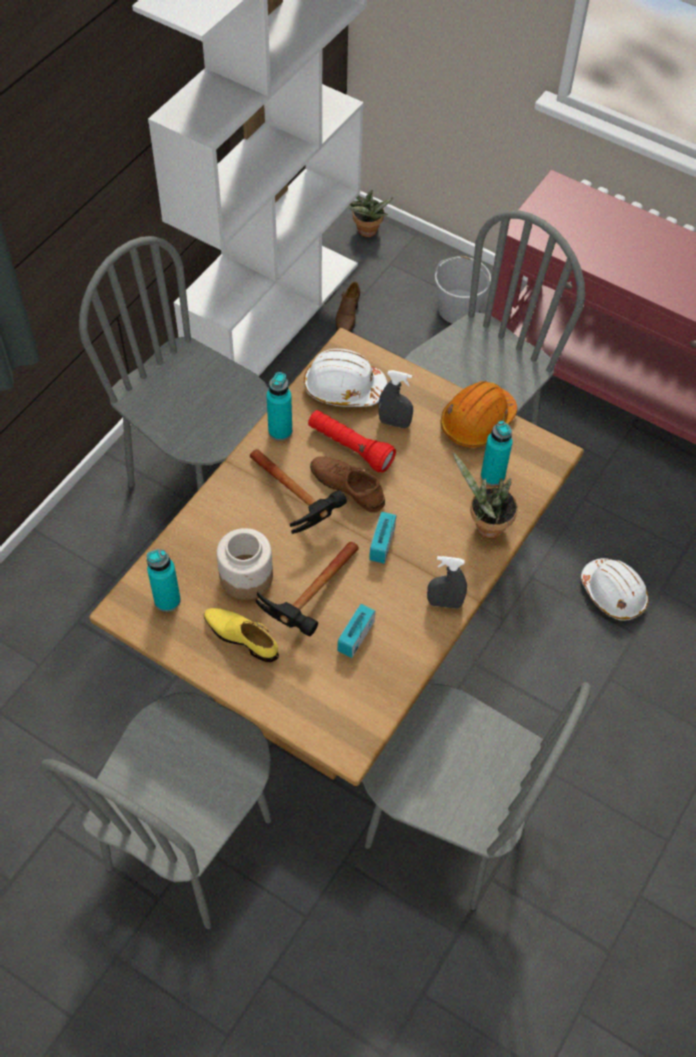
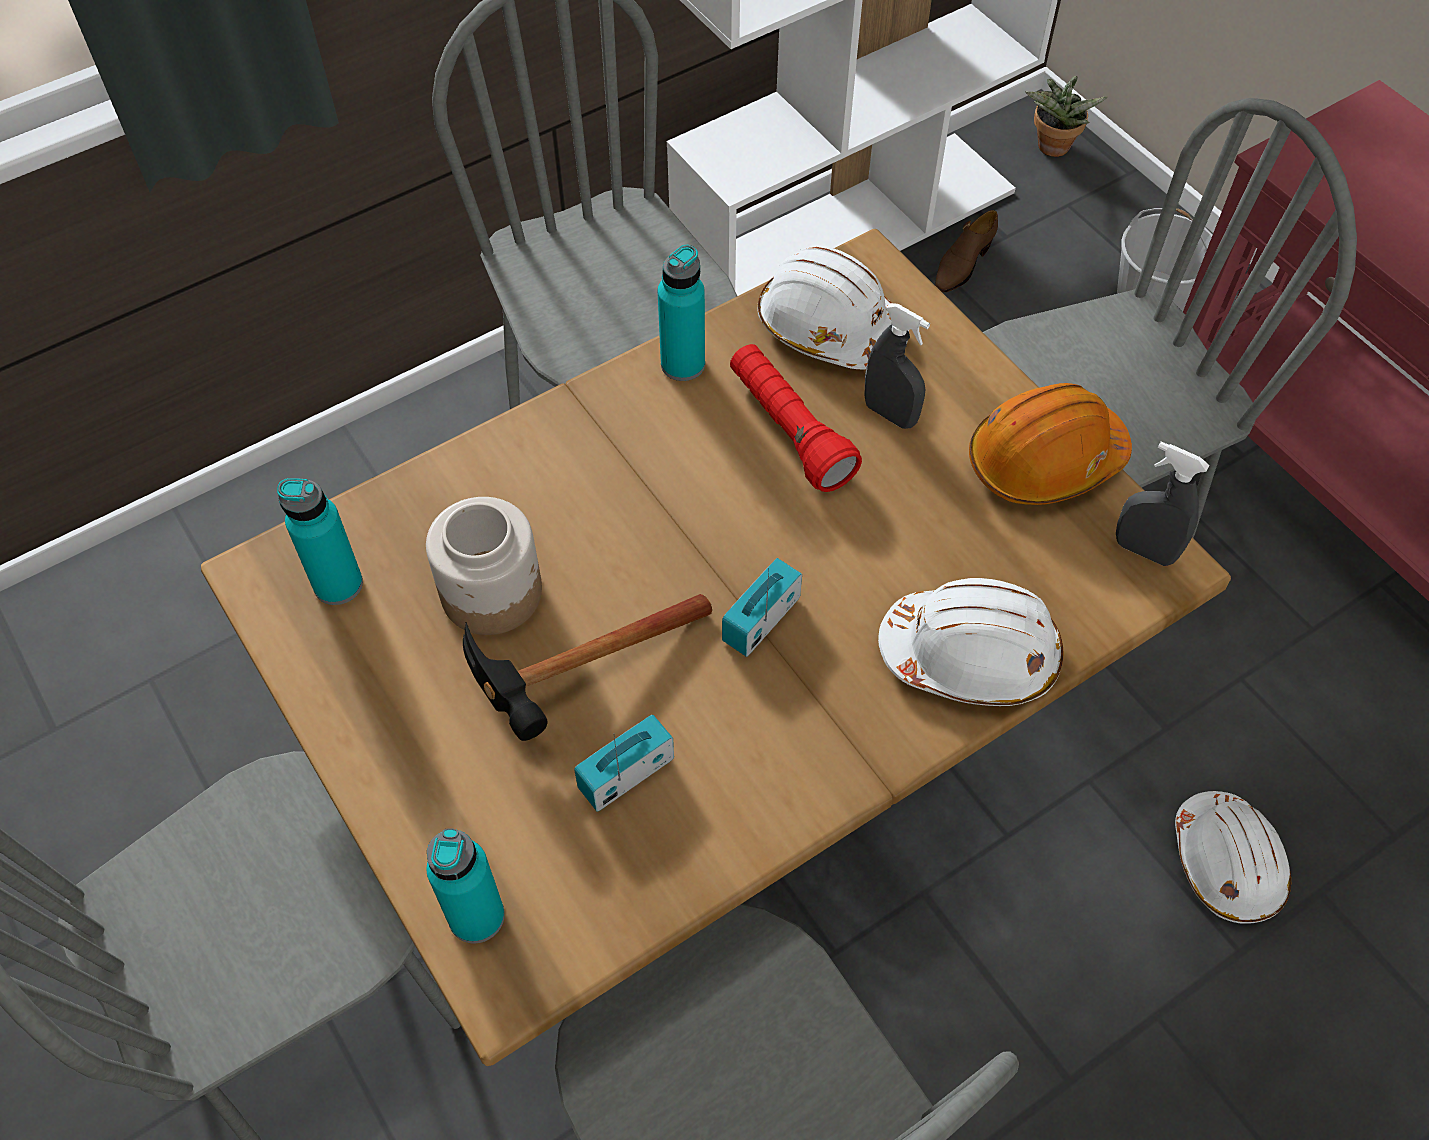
camera: 25 degrees right, 0 degrees up
(241, 637) = (425, 696): yellow shoe -> none
(299, 506) = (648, 502): hammer -> none
(347, 486) = (751, 495): brown shoe -> none
(444, 603) = (823, 773): grey spray bottle -> grey spray bottle (1144, 550)
(485, 526) = (970, 655): potted plant -> white hard hat
(492, 476) = (1029, 567): turquoise bottle -> turquoise bottle (476, 916)

